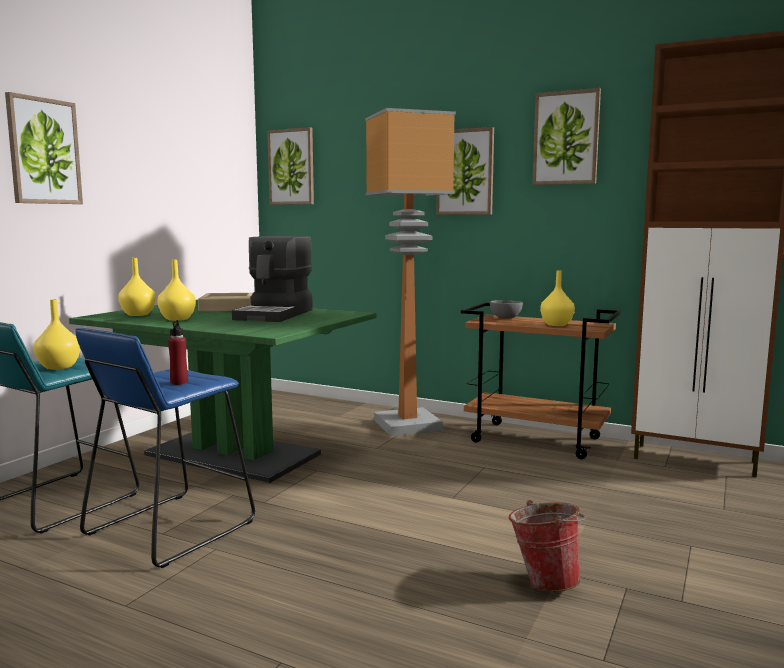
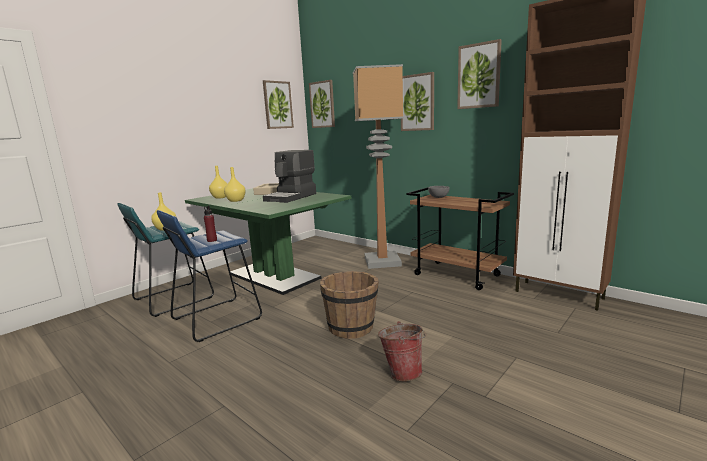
camera: 15 degrees right, 5 degrees up
(44, 151) = (166, 108): picture -> picture (277, 105)
(421, 524) = (351, 327): none -> brown bucket
(557, 325) = (466, 202): yellow vase -> none

